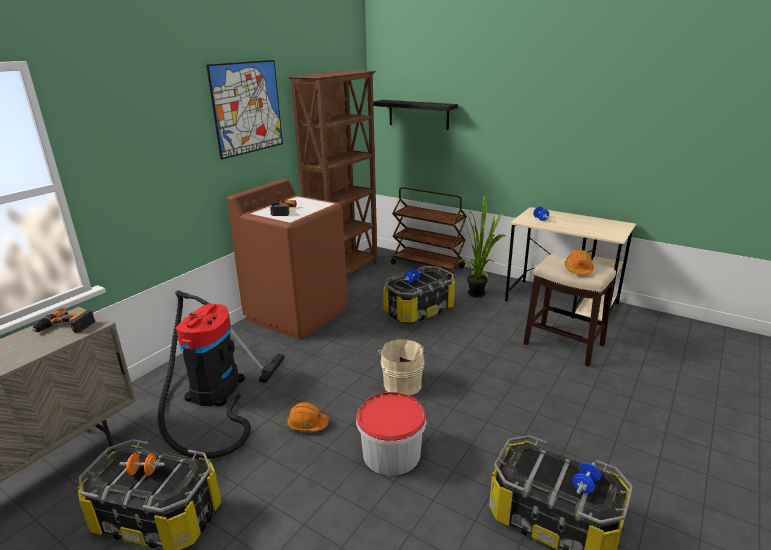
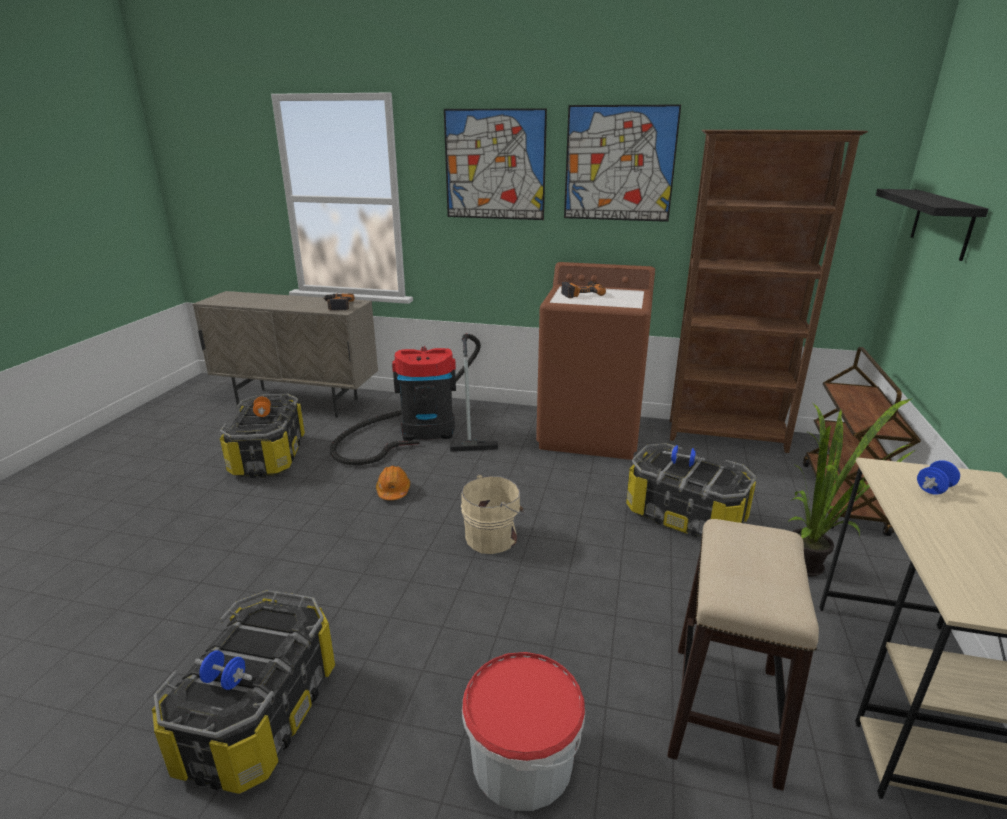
camera: 70 degrees right, 0 degrees up
(157, 125) = (494, 165): none -> picture
(391, 453) = (360, 555): bucket -> bucket (522, 761)
(578, 270) = (746, 571): orange hard hat -> none

